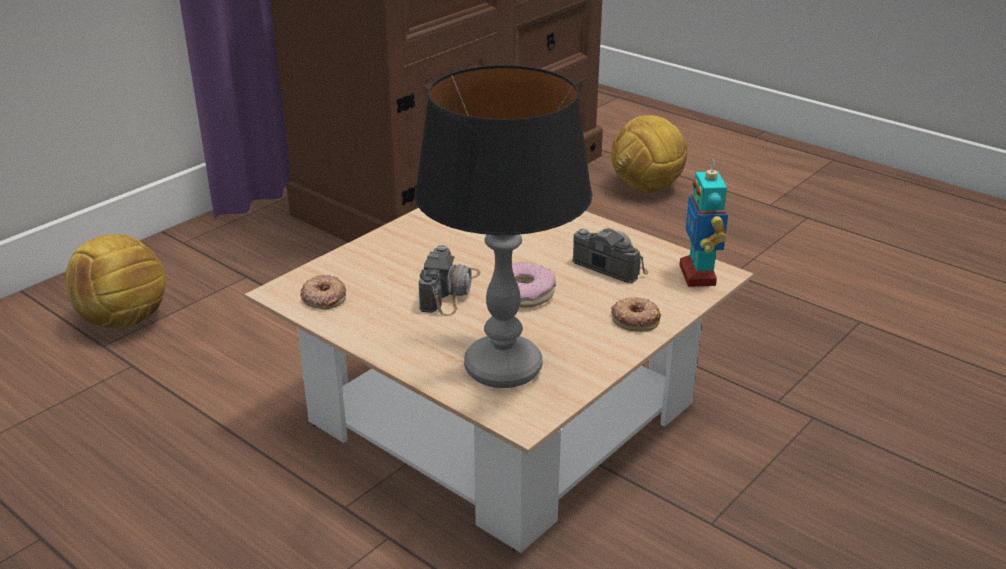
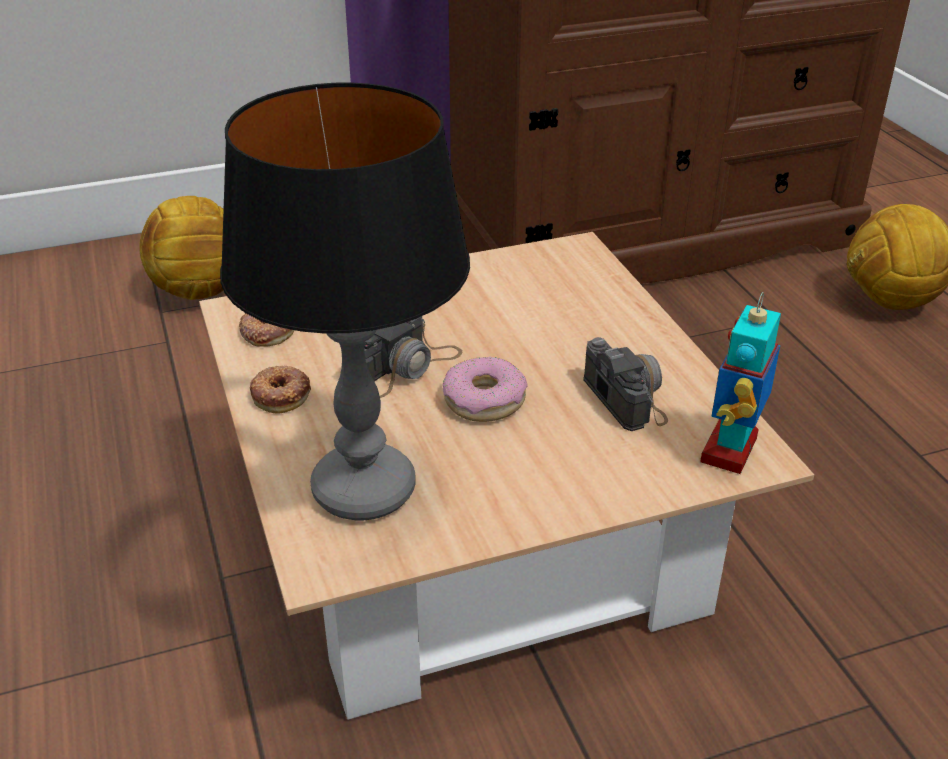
camera: 30 degrees right, 5 degrees up
(635, 319) = (586, 483): donut -> donut (281, 394)

